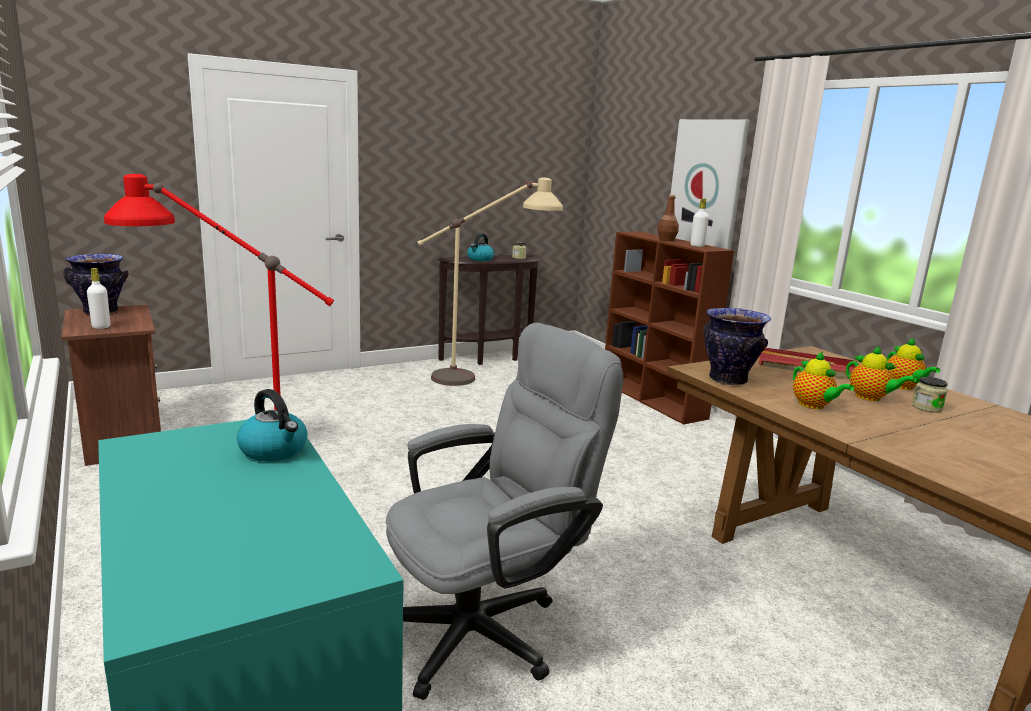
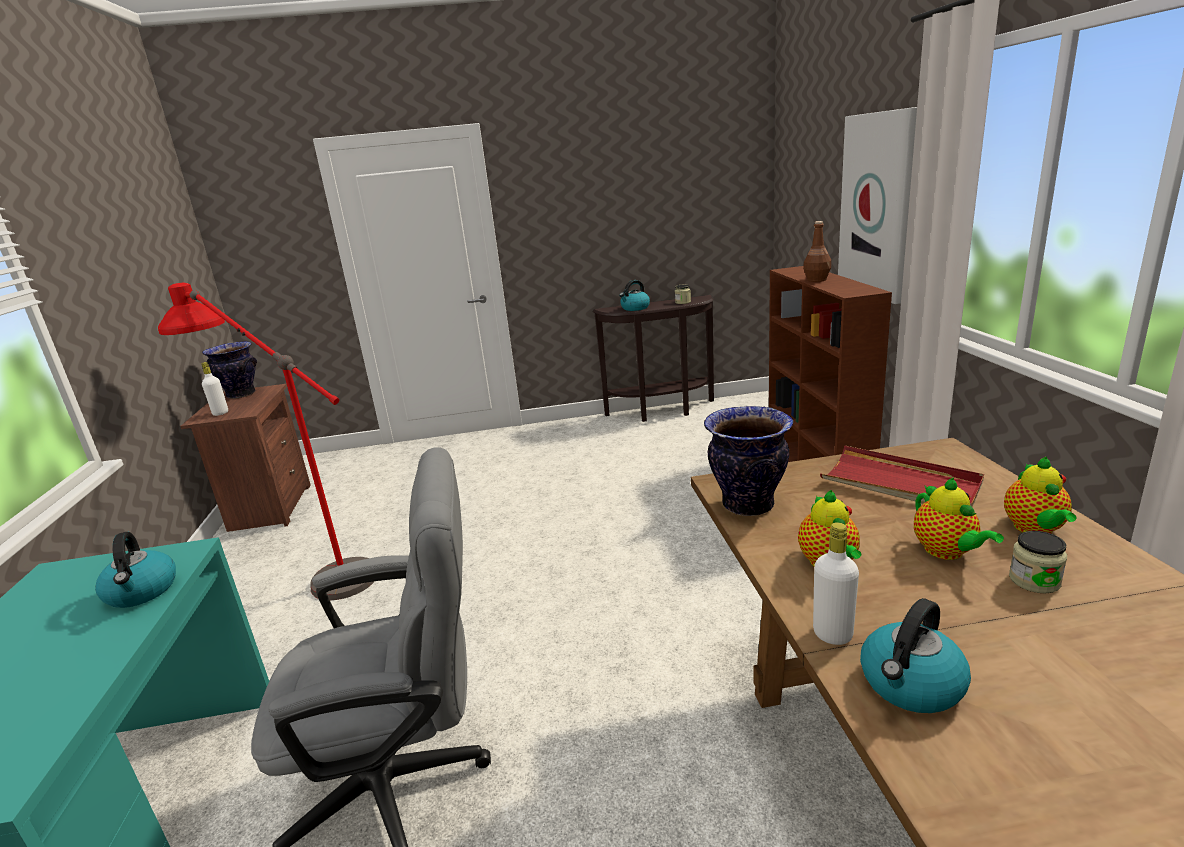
camera: 25 degrees right, 5 degrees up
(484, 380) = (634, 442): beige floor lamp -> none
(697, 246) = (846, 288): white bottle -> white bottle (832, 634)
(916, 451) = (911, 685): none -> kettle

